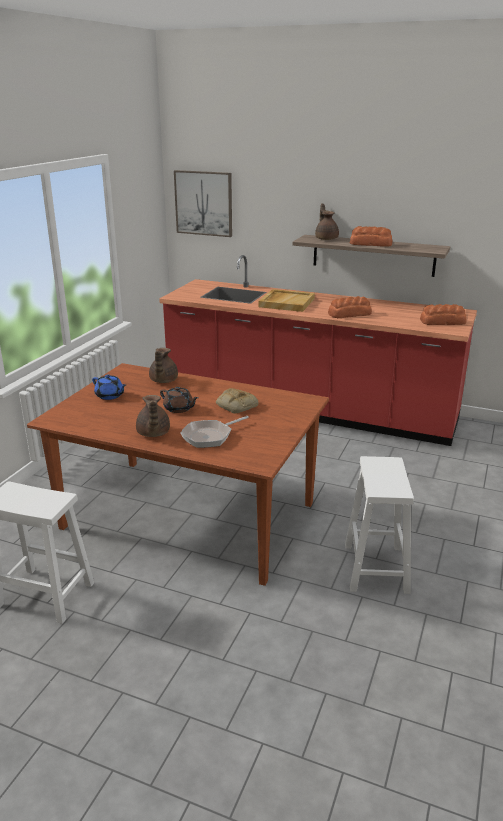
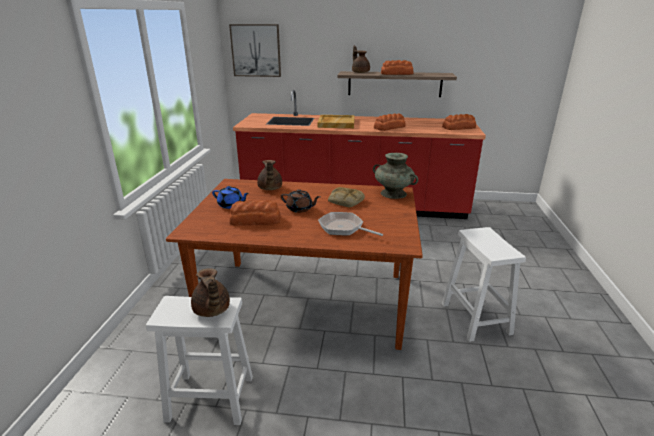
camera: 15 degrees left, 0 degrees up
(124, 416) = (256, 220): none -> bread
(153, 433) = (292, 232): brown teapot -> brown teapot (211, 310)
(210, 436) = (343, 228): frying pan -> frying pan turned 90 degrees clockwise
(298, 402) = (393, 193): none -> turquoise vase

